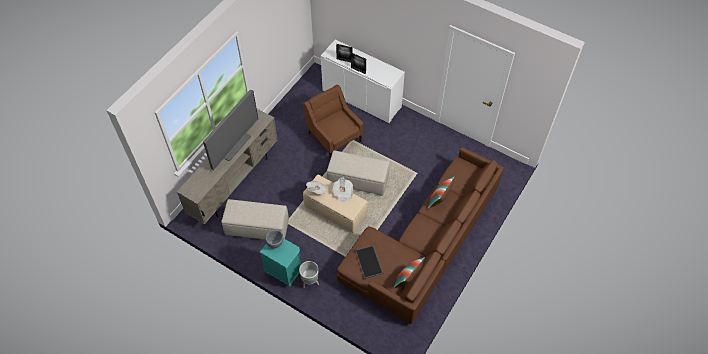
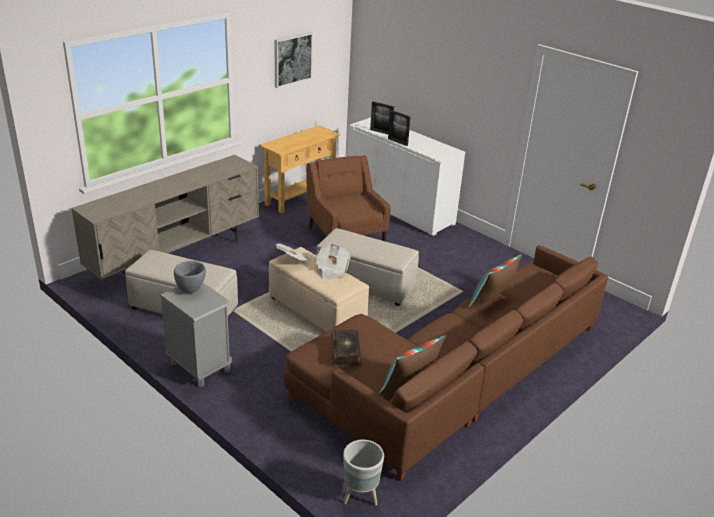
camera: 10 degrees right, 25 degrees down
(233, 144) = (185, 179): television -> none
(276, 27) = (292, 59): none -> picture
(284, 272) = (199, 367): turquoise nightstand -> grey nightstand
(293, 102) = (300, 198): none -> beige console table
(310, 282) = (238, 387): grey planter -> grey planter (360, 497)
(369, 262) = (346, 352): tray -> book

